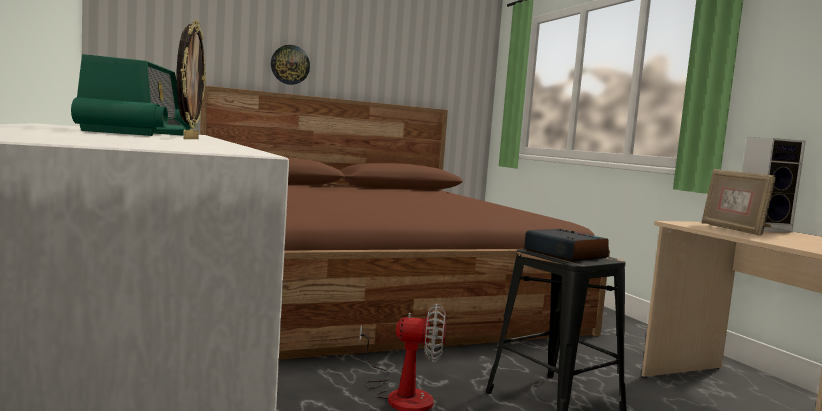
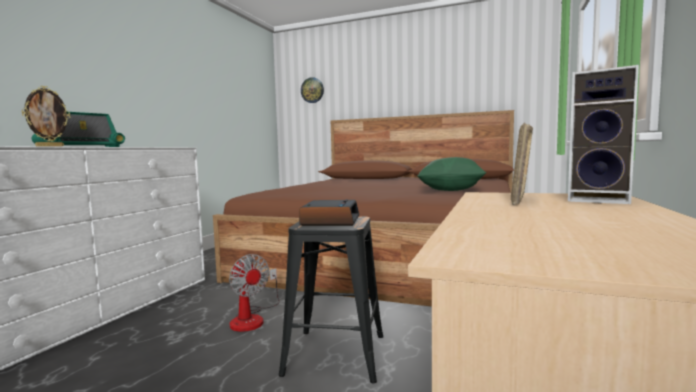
camera: 45 degrees right, 0 degrees up
(290, 65) = (384, 97): wall clock -> wall clock (312, 90)
(483, 209) = (451, 190): none -> green pillow

